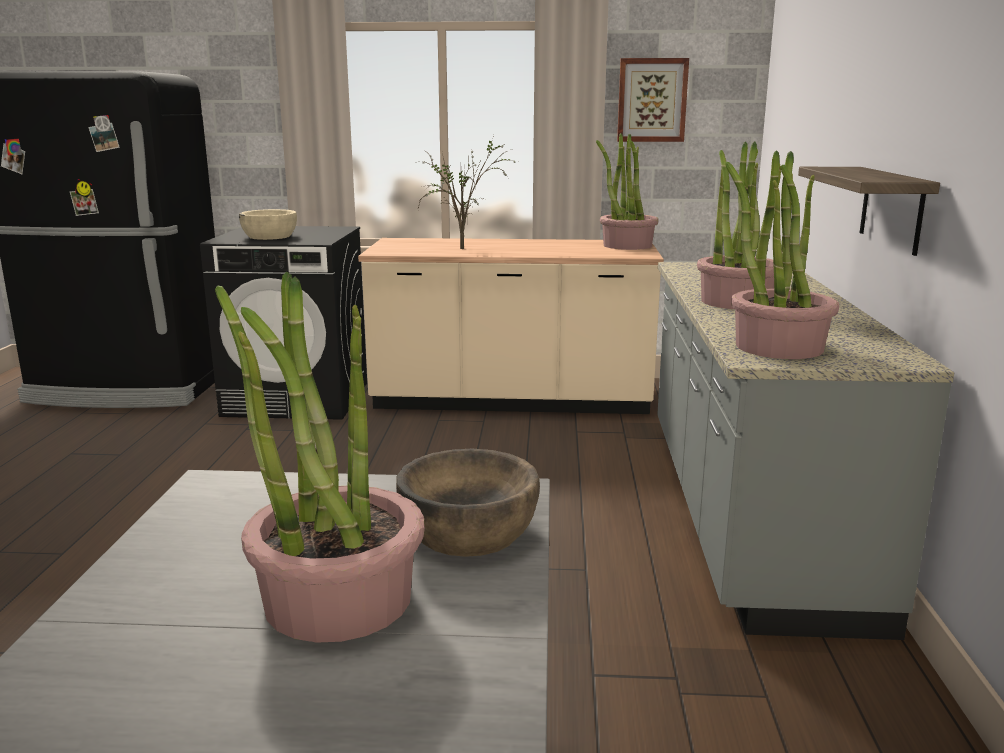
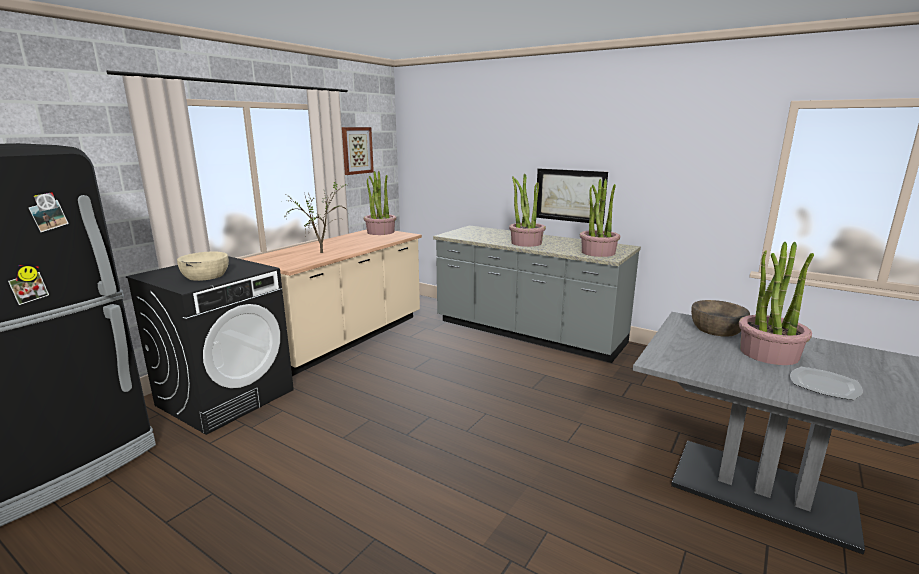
camera: 60 degrees left, 0 degrees up
(149, 672) = (823, 385): none -> plate
(891, 209) = (570, 195): shelf -> picture

